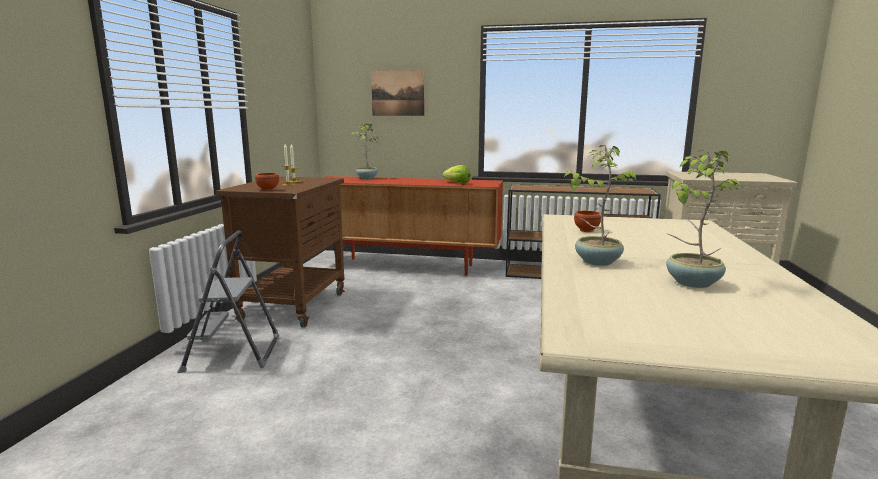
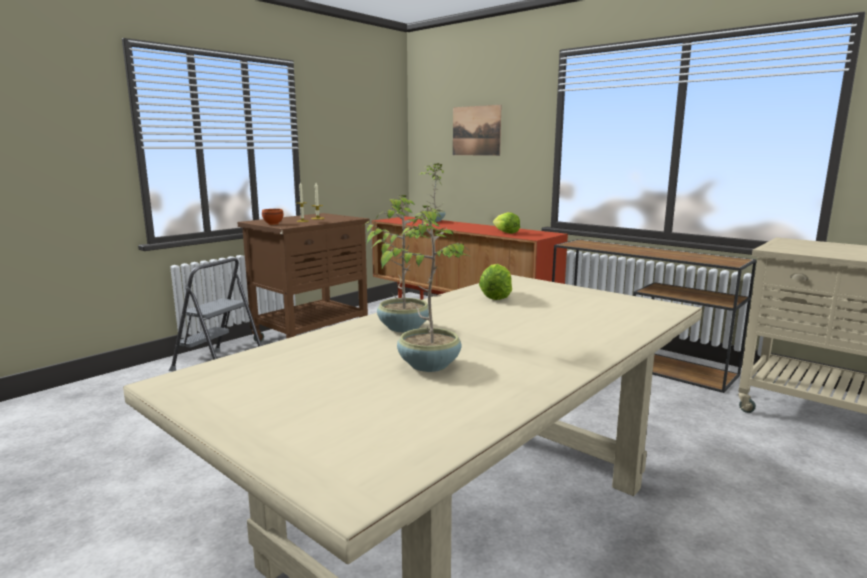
camera: 30 degrees right, 0 degrees up
(586, 230) = (496, 296): brown bowl -> lettuce

